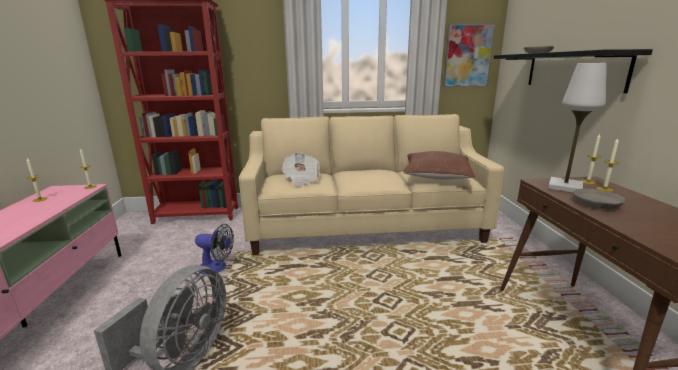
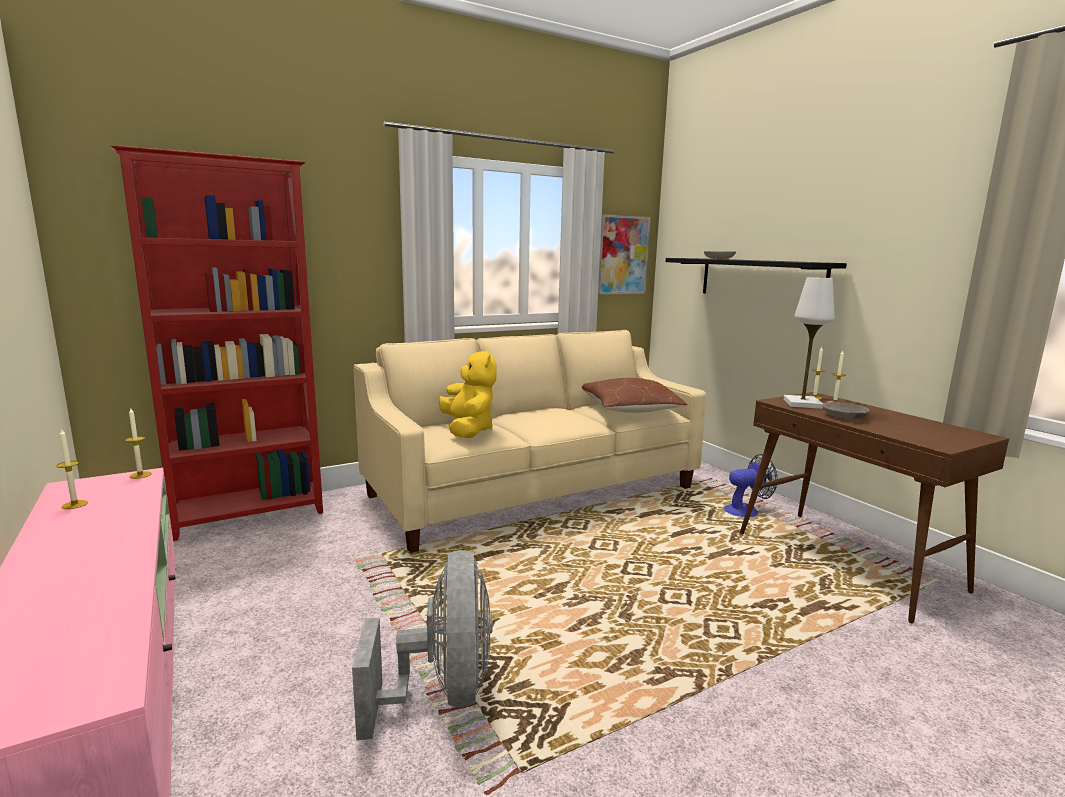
camera: 25 degrees left, 5 degrees down
(216, 267) = (371, 579): fan -> fan (746, 510)
(301, 179) = (468, 430): newspaper -> yellow plush toy

